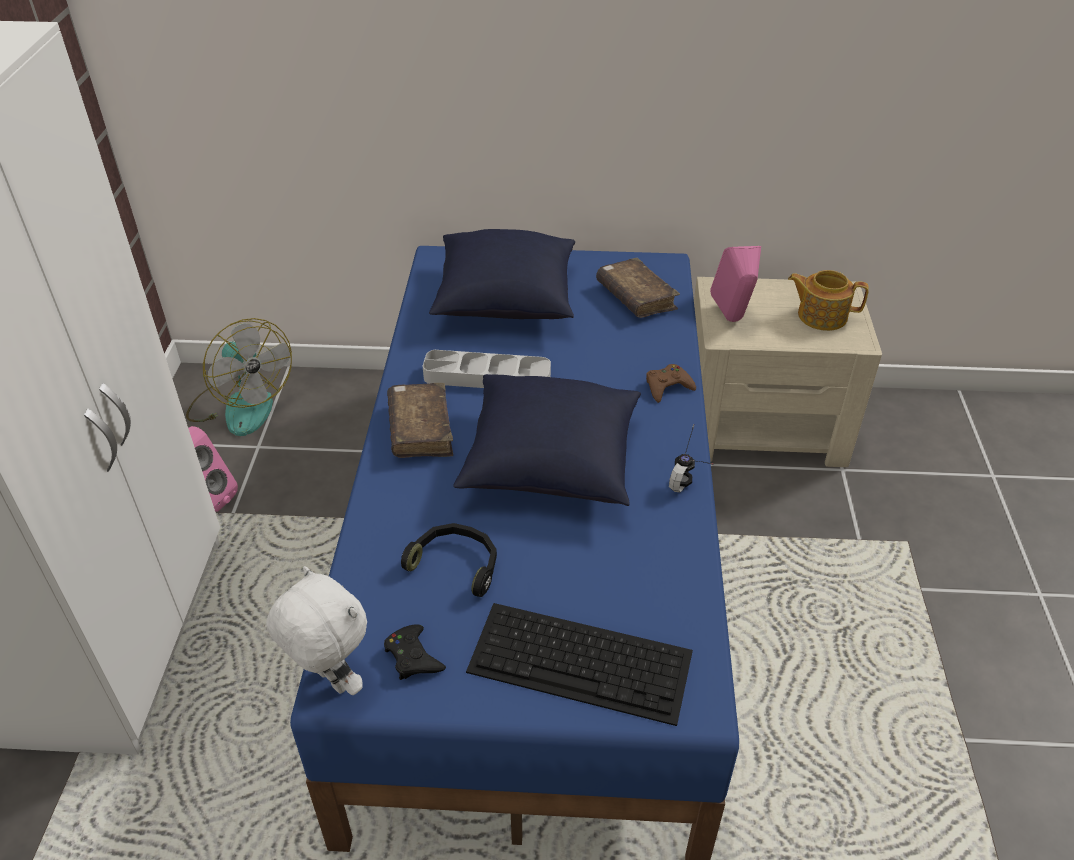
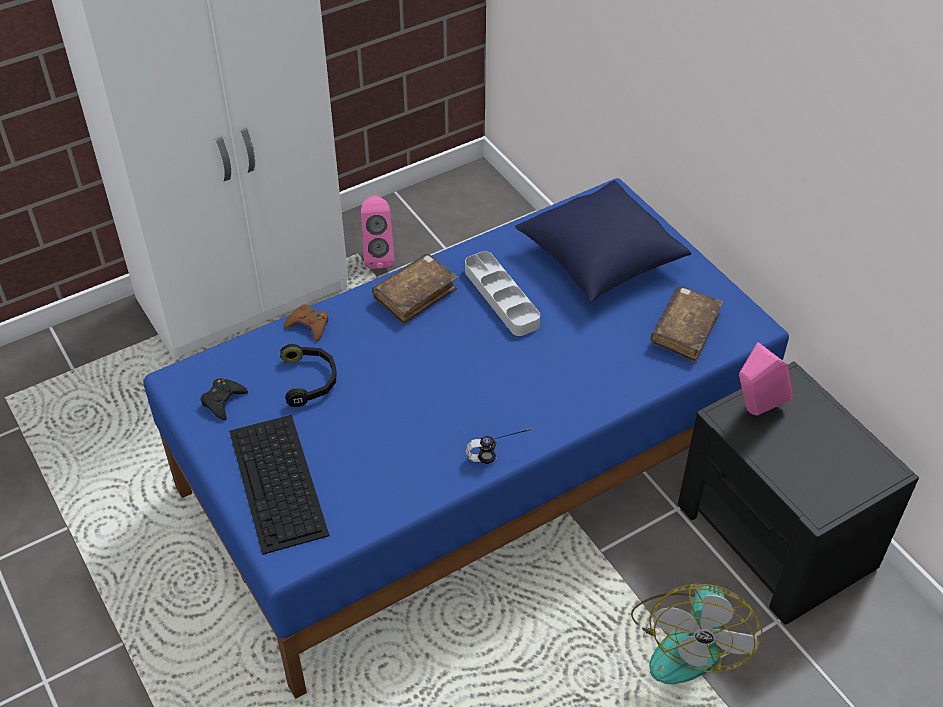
camera: 55 degrees right, 5 degrees up
(241, 404) = (475, 213): fan -> fan (687, 641)
(330, 680) = (180, 375): white plush toy -> none
(550, 463) = (442, 377): blue pillow -> none
(667, 387) = (589, 402): brown game controller -> brown game controller (309, 325)
(763, 425) = (776, 536): beige nightstand -> black nightstand
(821, 315) = (829, 470): teapot -> none

